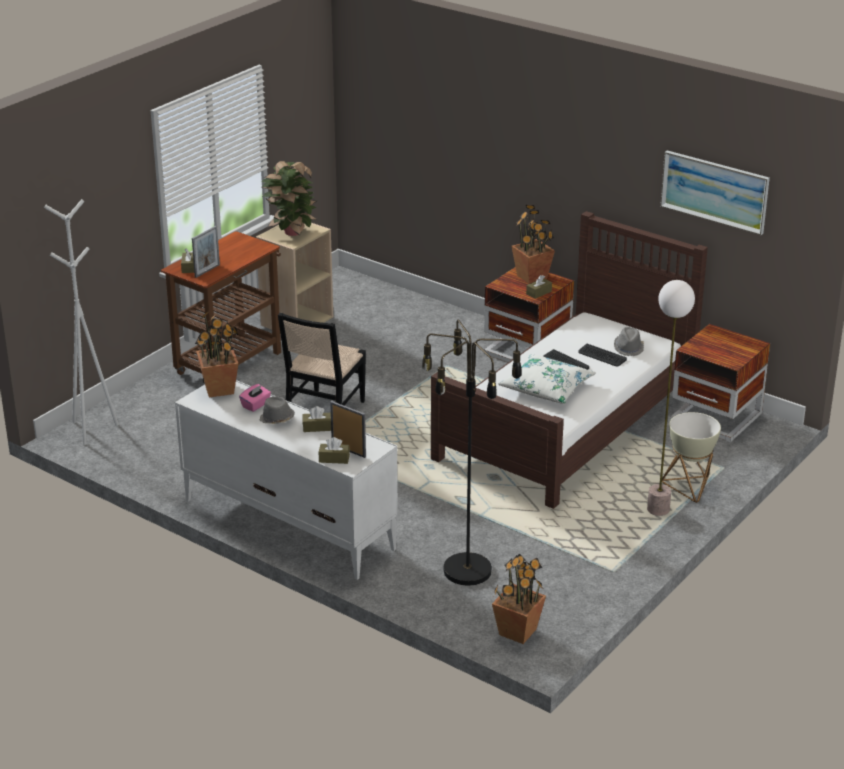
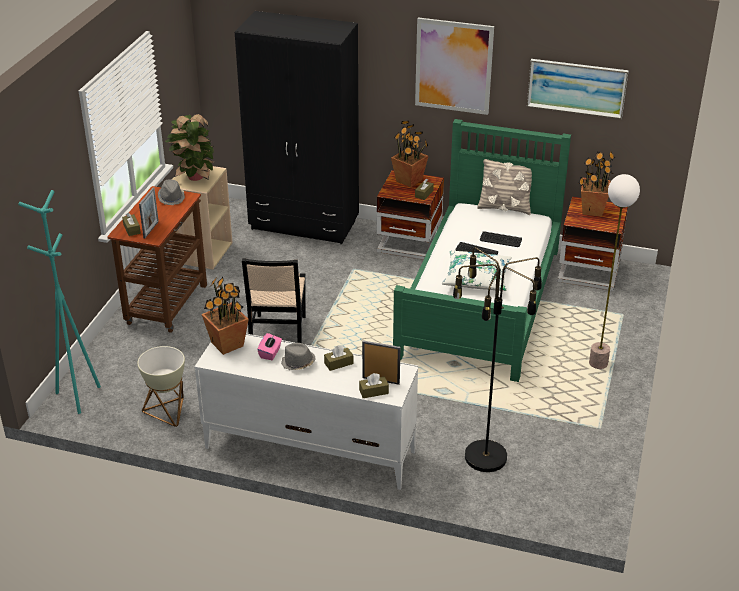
camera: 20 degrees left, 5 degrees up
(92, 430) = (79, 397): white clothes rack -> turquoise clothes rack
(422, 313) = (304, 224): none -> black wardrobe
(517, 631) = (561, 505): potted plant -> potted plant (592, 210)
(567, 423) = (481, 301): brown bed -> green bed
(587, 149) = (453, 66): none -> picture
(628, 348) = (516, 229): grey hat -> grey hat (171, 198)
(631, 326) = (504, 208): none -> beige pillow
(689, 487) = (608, 337): planter -> planter (168, 411)

